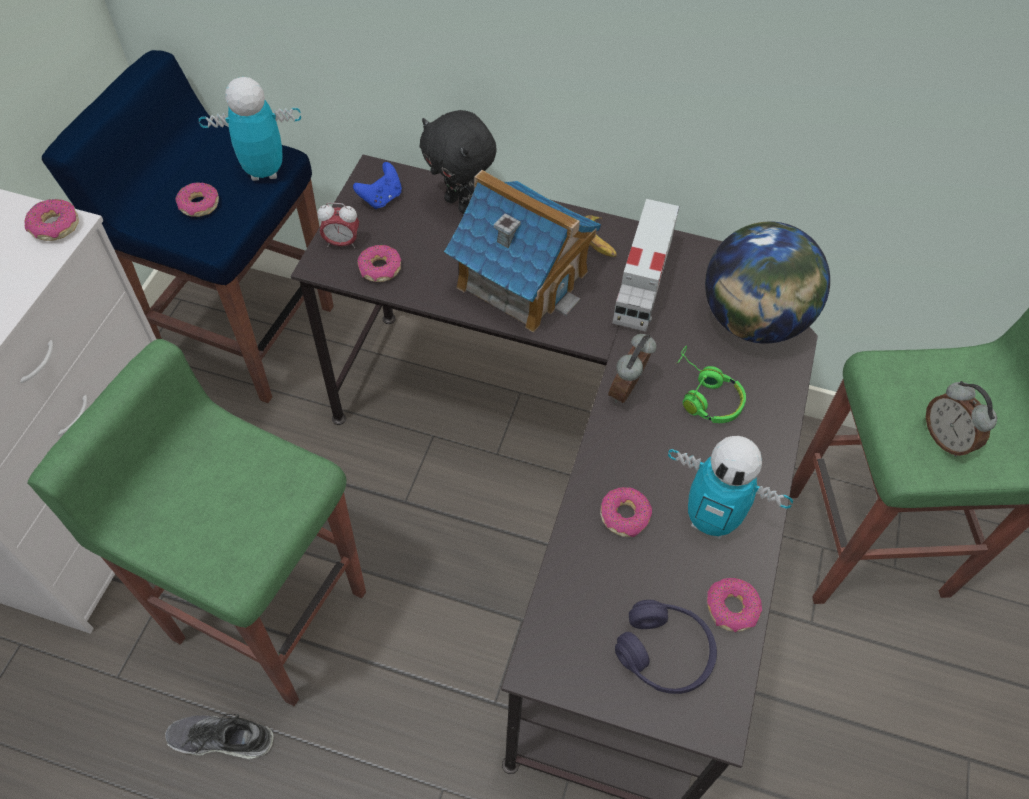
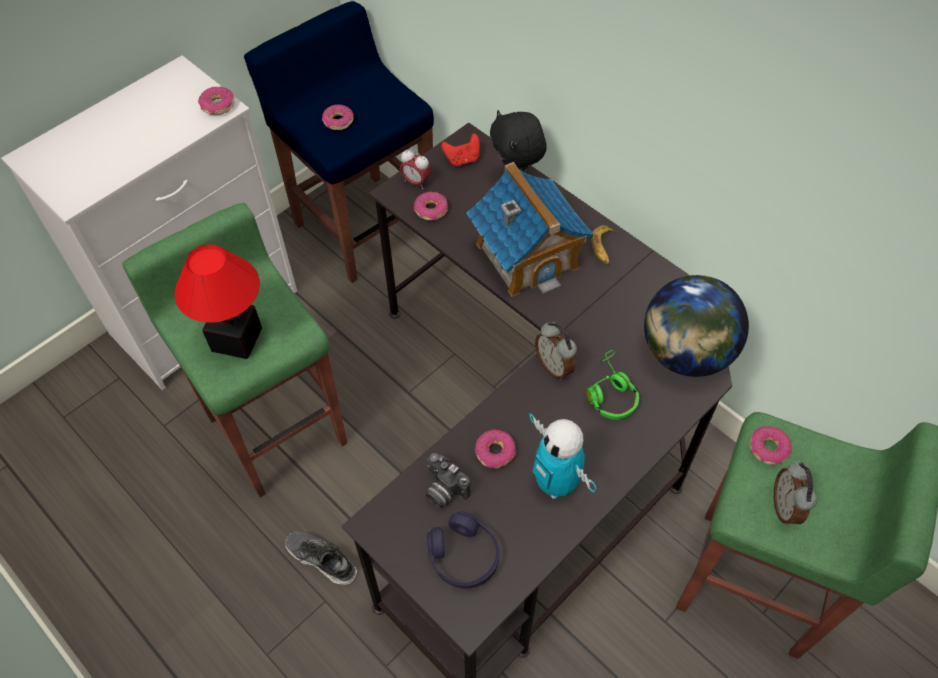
camera: 30 degrees right, 0 degrees up
(222, 739) = (204, 496): shoe -> shoe (321, 560)
(228, 518) = (238, 339): none -> table lamp
(264, 171) = (394, 112): toy robot -> none
(381, 198) = (462, 159): blue game controller -> red game controller
(594, 587) = (443, 490): none -> camera
(628, 390) = (554, 366): alarm clock -> alarm clock turned 90 degrees counterclockwise
(641, 285) = (614, 293): toy truck -> none
(731, 609) = (530, 550): donut -> donut (768, 449)

